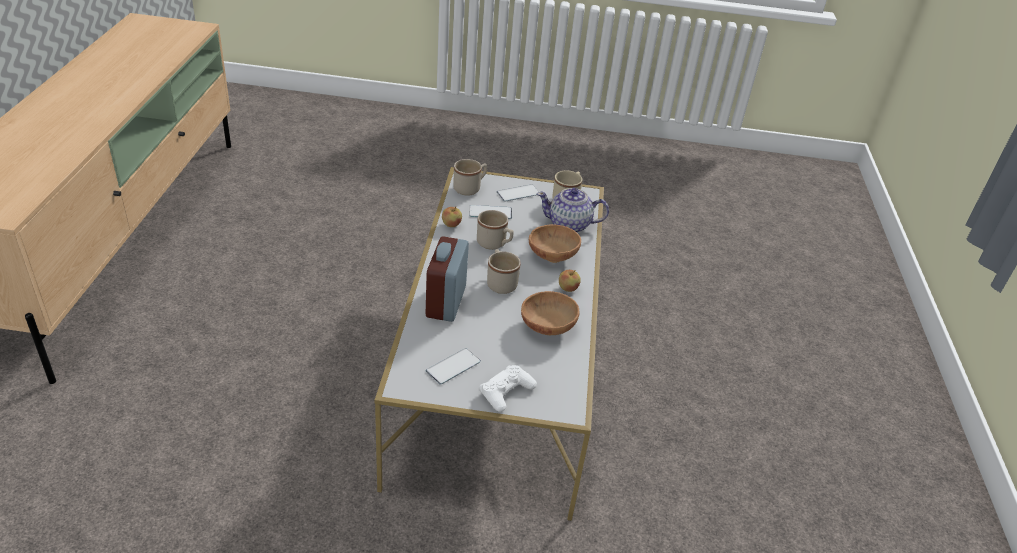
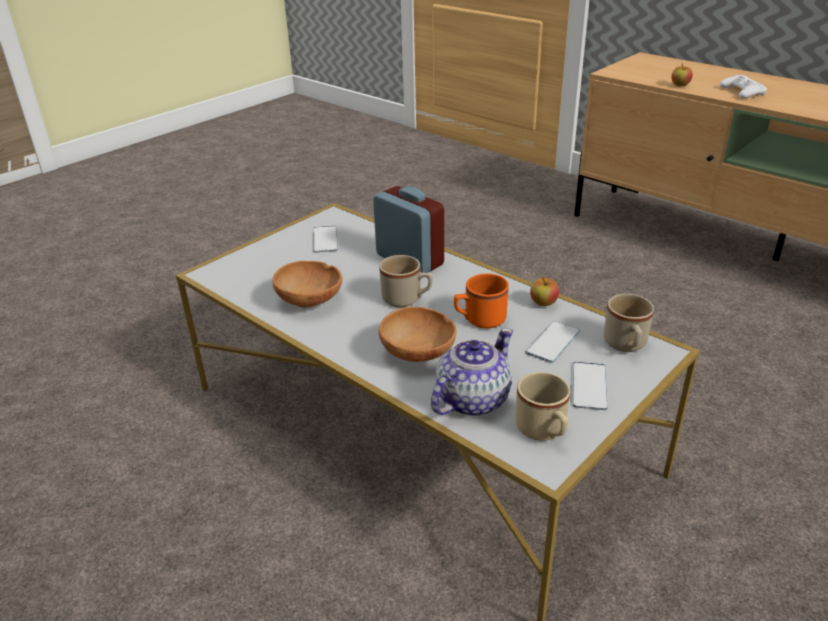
camera: 130 degrees right, 5 degrees down
(494, 244) = (479, 320): beige mug -> orange mug
(506, 392) = (266, 252): white game controller -> white game controller (742, 92)
(568, 288) = (349, 340): apple -> apple (680, 85)

